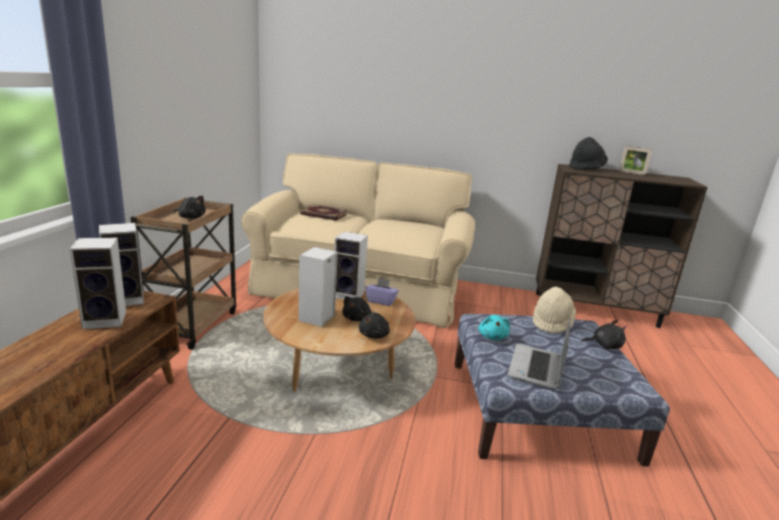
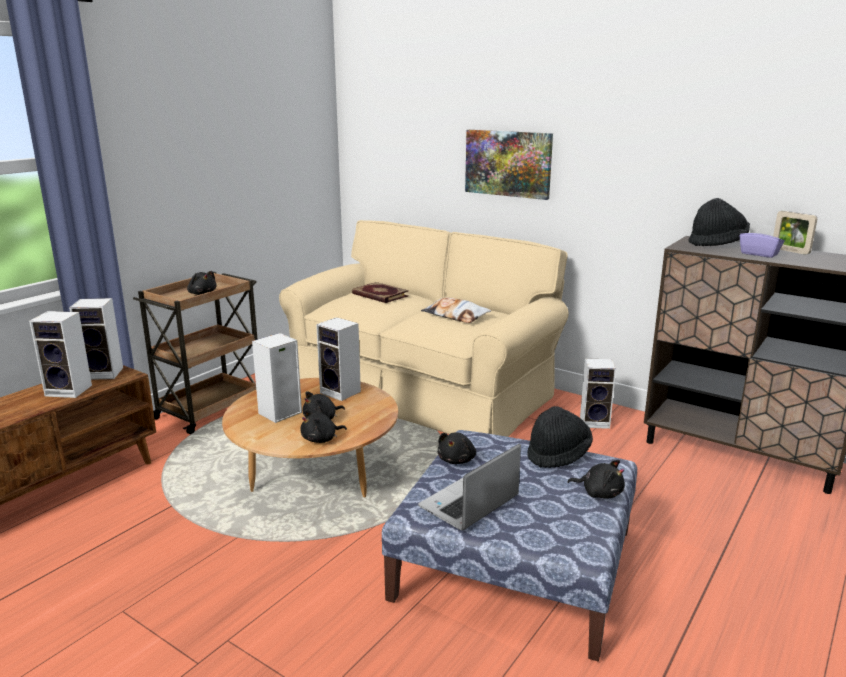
camera: 25 degrees right, 0 degrees up
(381, 301) = (370, 403): purple tissue box -> purple tissue box (759, 254)
(399, 227) = (455, 316): none -> pillow
(421, 109) = (508, 163): none -> picture
(492, 336) = (457, 460): turquoise plush toy -> black plush toy
(497, 299) = (595, 422): none -> speaker
(551, 323) = (558, 455): beige hat -> black hat

